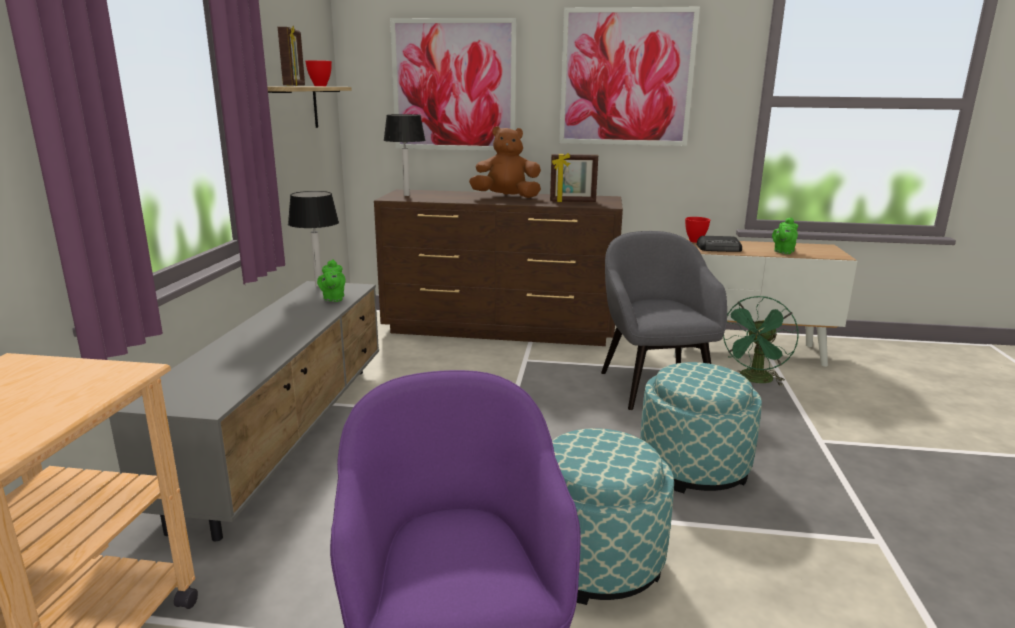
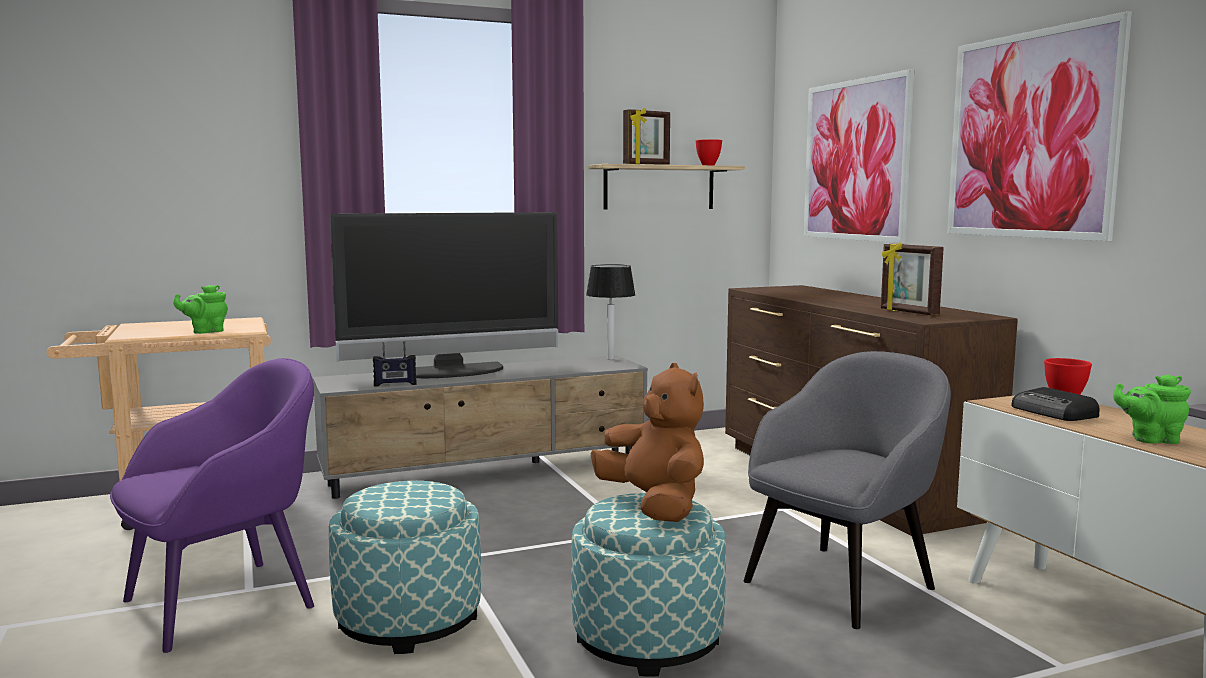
camera: 60 degrees right, 10 degrees down
(244, 343) = (451, 372): none -> television
(252, 376) = (395, 384): none -> radio
(333, 299) = (583, 367): green teapot -> green teapot (205, 331)
(406, 195) = (777, 289): table lamp -> none
(506, 197) = (862, 301): brown plush toy -> brown plush toy (654, 506)
(754, 380) = (999, 647): green fan -> none

